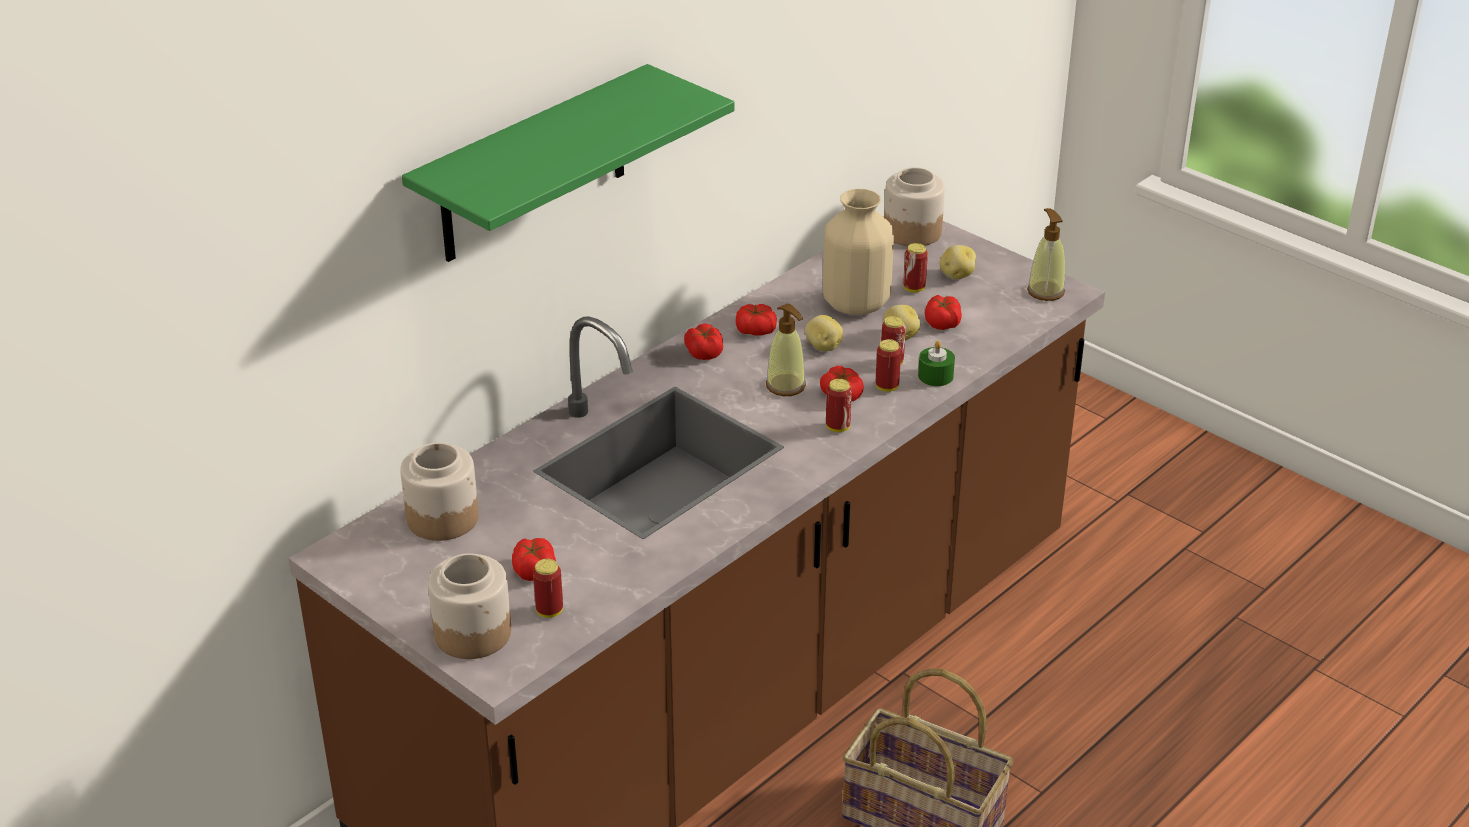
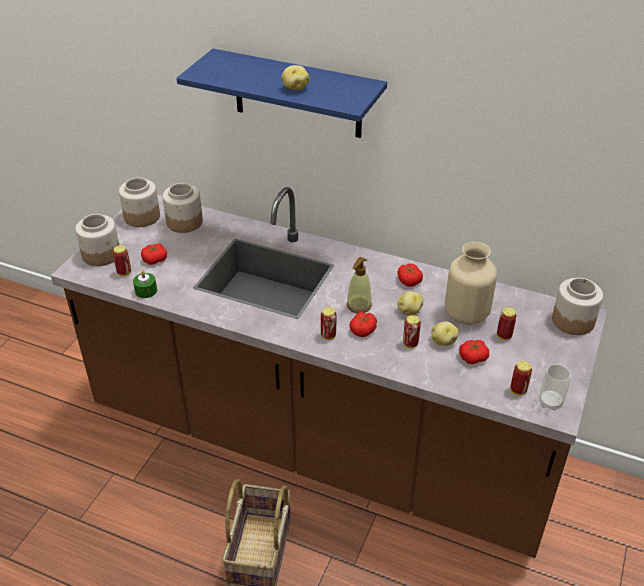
camera: 70 degrees right, 5 degrees up
(384, 568) = (141, 217): none -> jar
(533, 166) = (297, 94): green shelf -> blue shelf
(704, 352) = (374, 267): tomato -> none
(887, 387) = (382, 347): can -> can (518, 390)
(935, 376) = (408, 367): green candle -> green candle (146, 291)
(956, 275) = (536, 353): potato -> potato (295, 88)
(1045, 291) = (550, 402): soap dispenser -> cup

